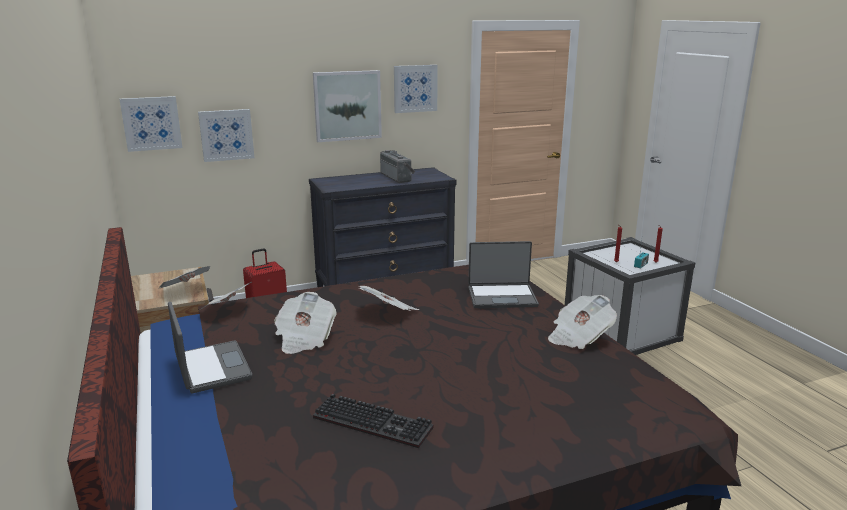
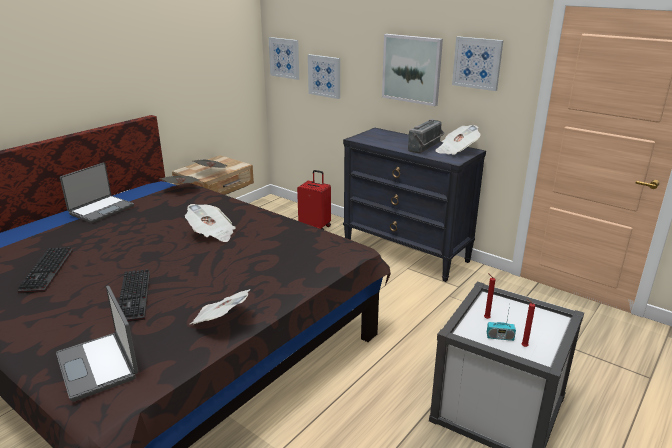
camera: 60 degrees right, 5 degrees up
(304, 338) = (153, 220): newspaper -> newspaper (456, 151)
(499, 371) = (135, 297): none -> keyboard
(502, 297) = (281, 268): laptop -> laptop (99, 366)

